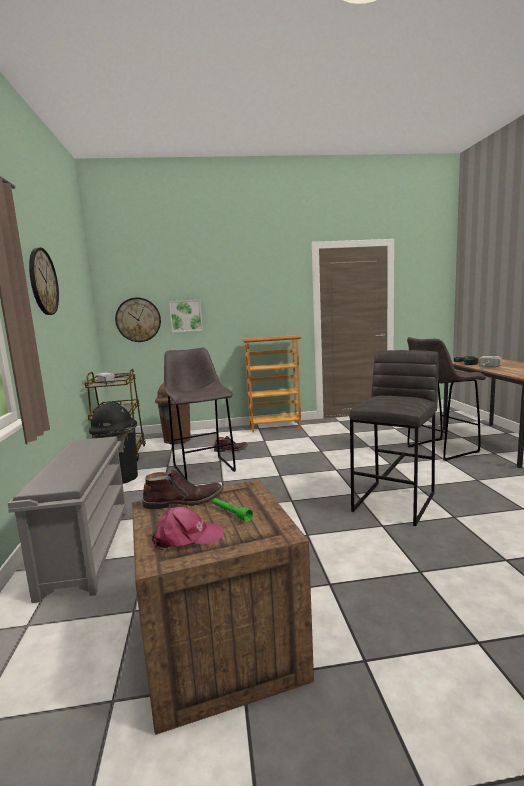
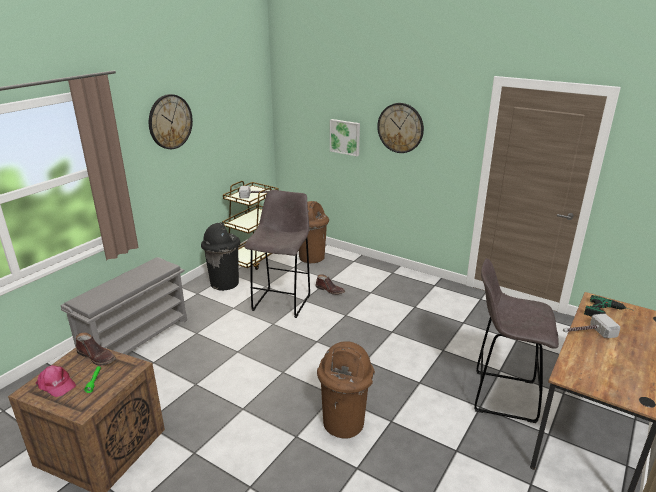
camera: 40 degrees right, 15 degrees up
(138, 319) = (304, 131): wall clock -> wall clock (400, 128)
(275, 426) = (409, 277): bookcase -> none
(395, 502) = (344, 423): grey stool -> brown trash can

